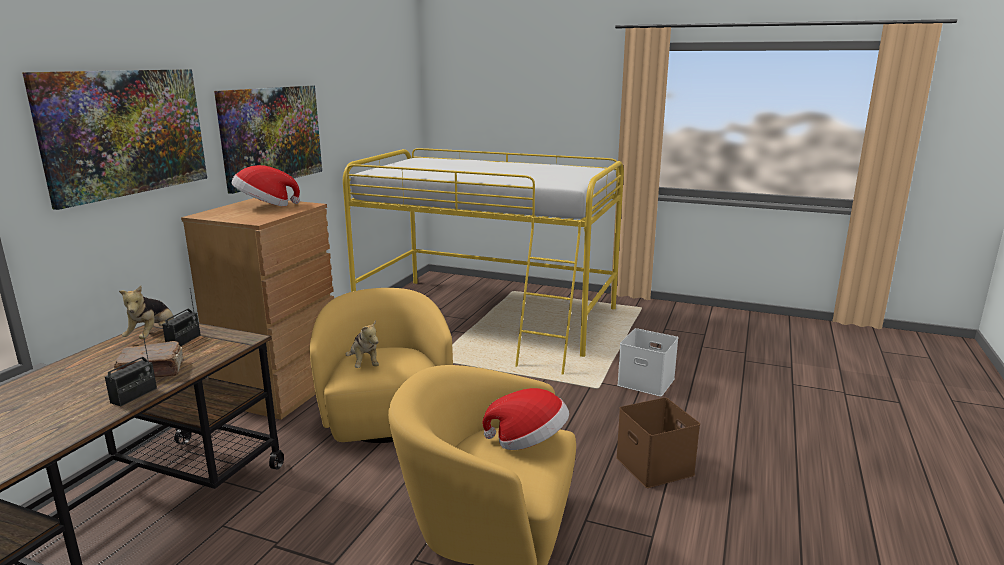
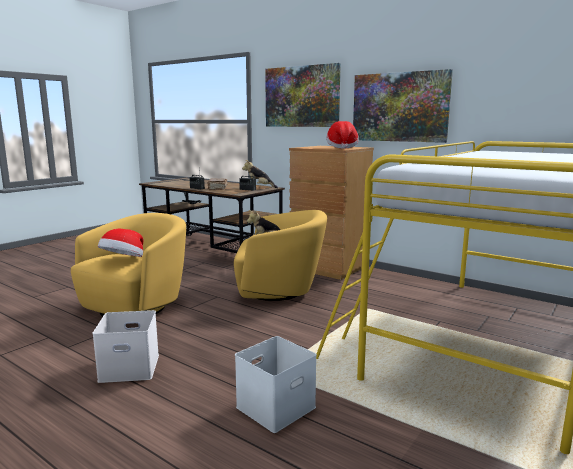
camera: 105 degrees right, 5 degrees down
(656, 466) = (128, 368): brown storage box -> white storage box

